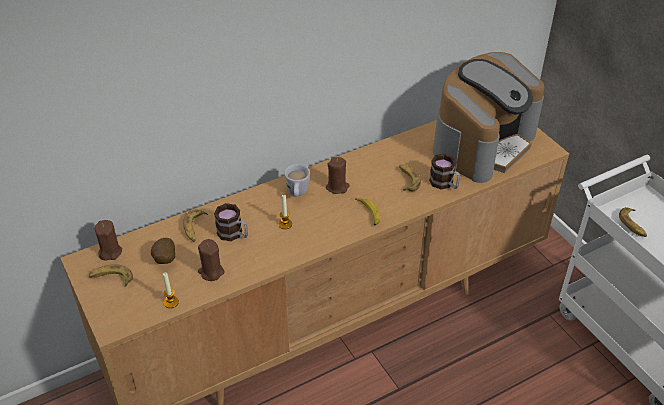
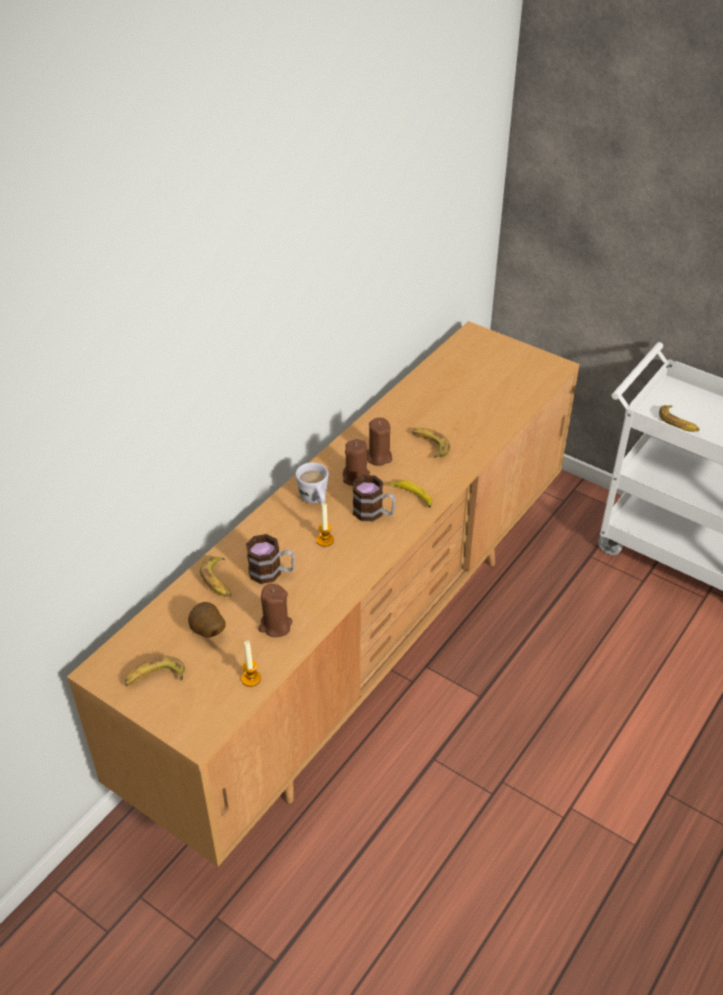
camera: 25 degrees left, 0 degrees up
(110, 252) = (130, 646): brown candle -> brown candle (378, 457)
(444, 184) = (473, 437): mug -> mug (374, 513)
(482, 143) = (484, 379): coffee machine -> none

